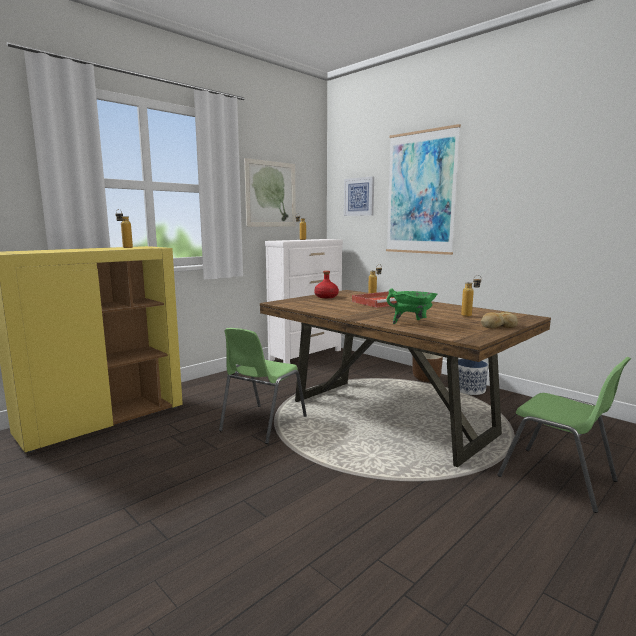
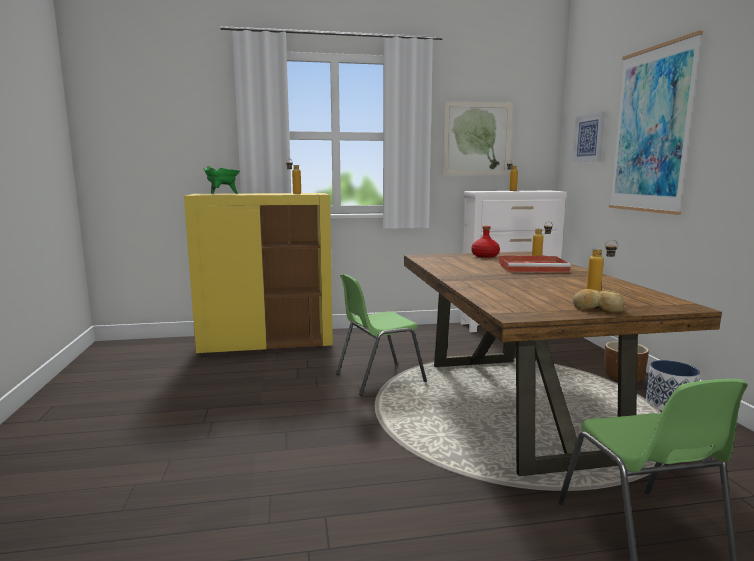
camera: 35 degrees right, 0 degrees up
(412, 323) = (498, 291): green cooking pot -> green cooking pot (222, 194)

